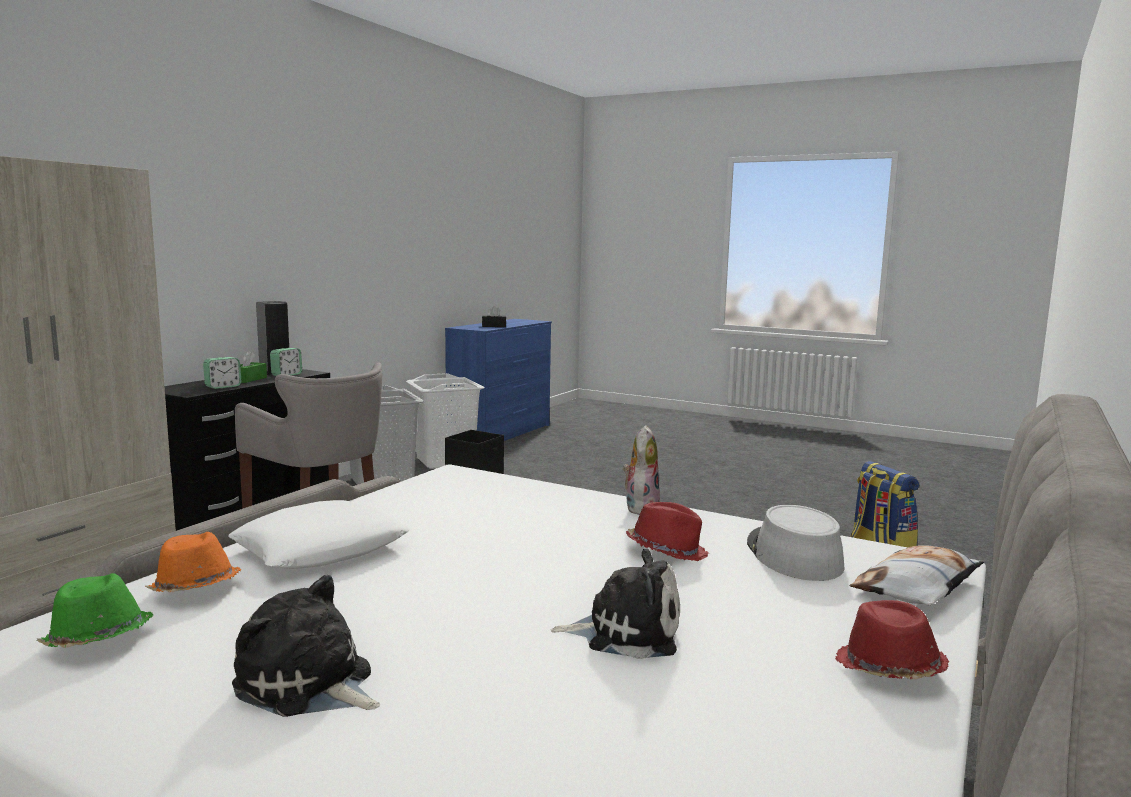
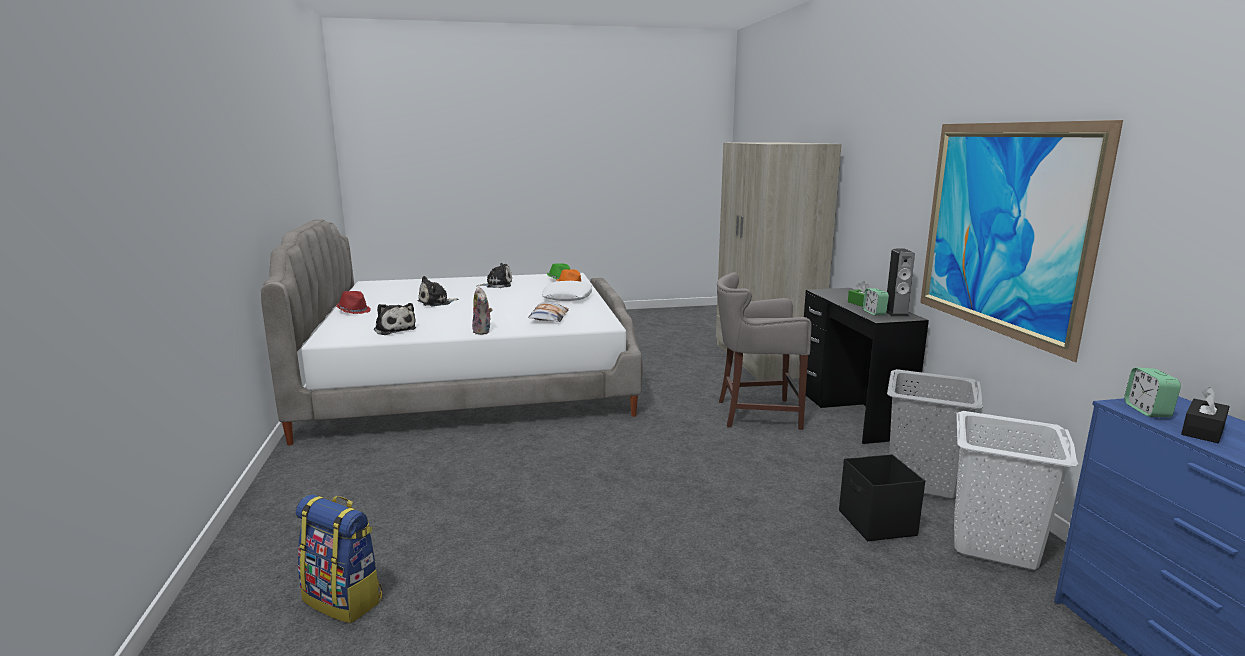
camera: 140 degrees right, 5 degrees up
(223, 386) = (836, 297): alarm clock -> alarm clock (1147, 411)
(335, 262) = (1002, 229): none -> picture
(666, 551) = (448, 320): red hat -> none
(793, 555) = (394, 329): grey hat -> plush toy
(918, 587) = (339, 330): pillow -> pillow (548, 317)

